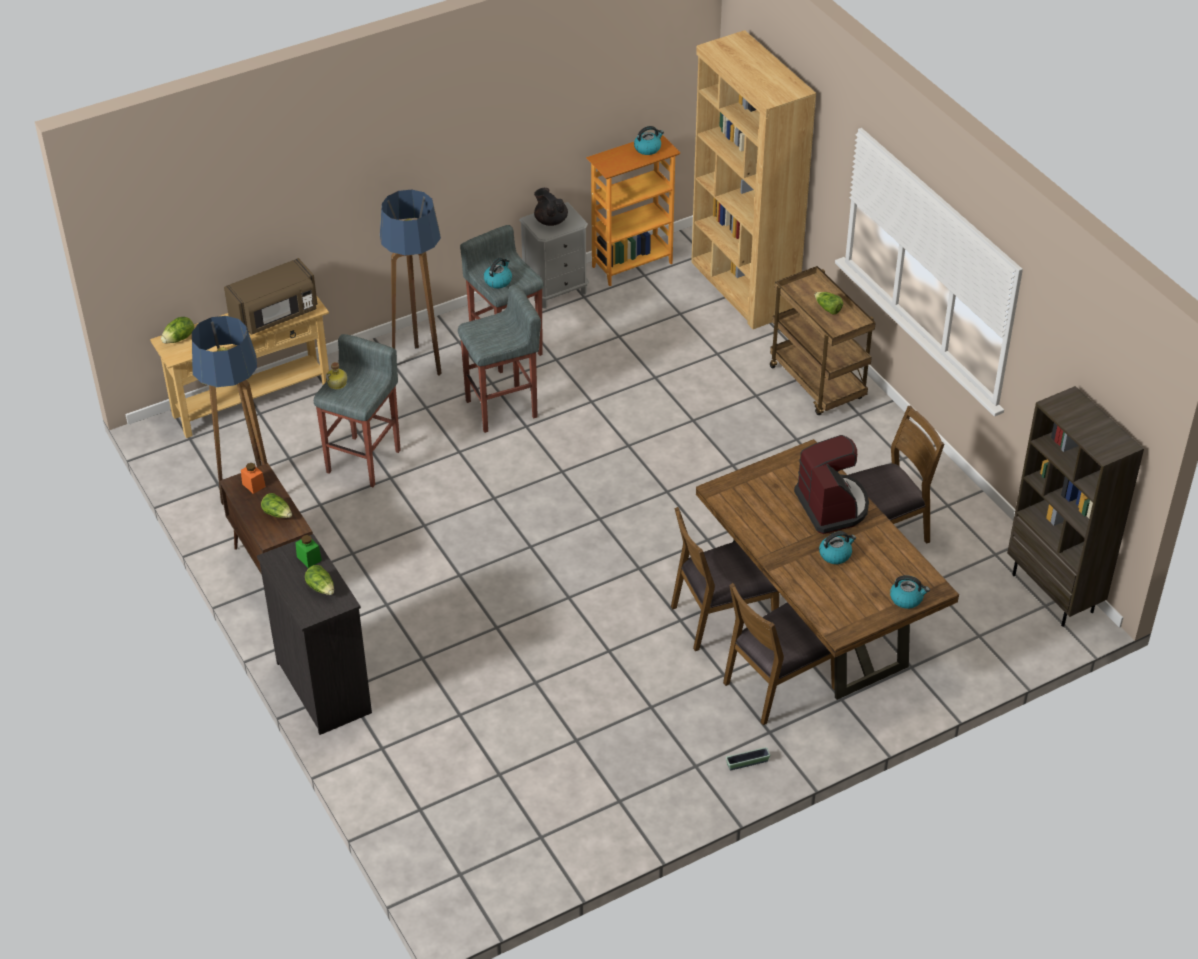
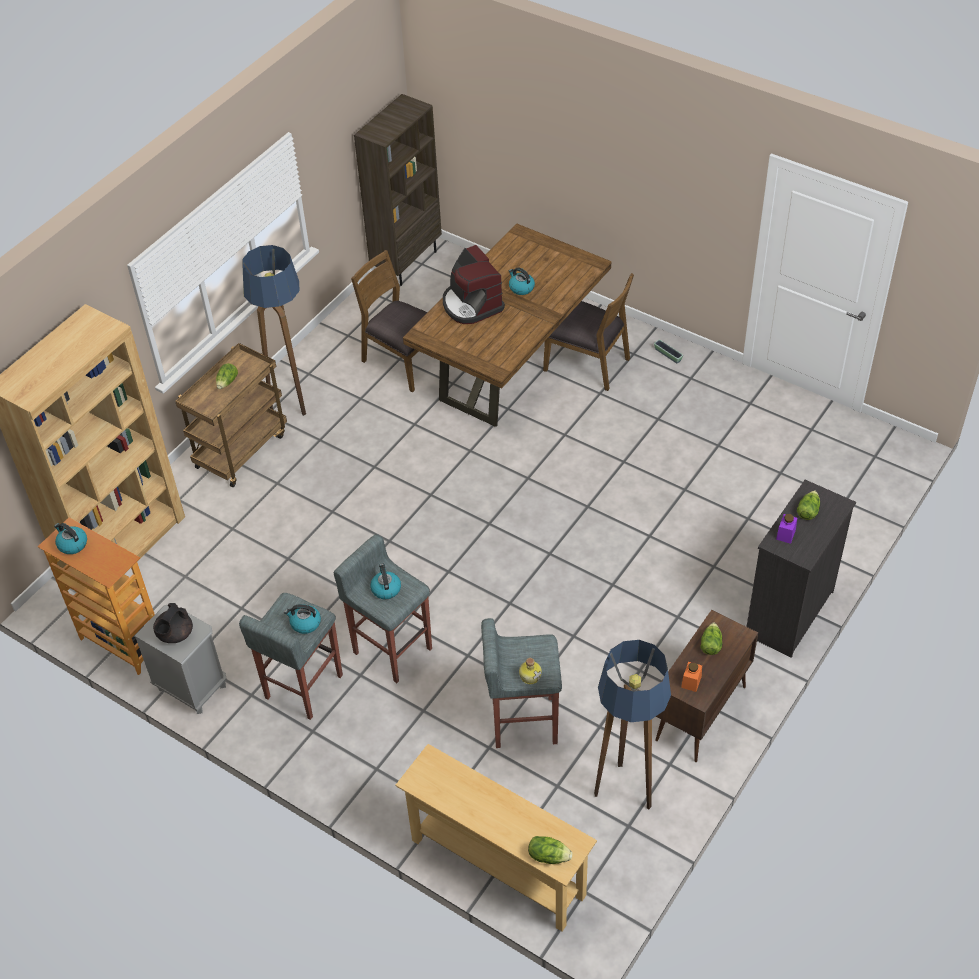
camera: 115 degrees left, 5 degrees up
(275, 315) = (460, 787): brown microwave -> none
(309, 558) = (785, 534): green jar -> purple jar
(420, 365) = (364, 746): floor lamp -> floor lamp (292, 399)
(722, 617) = (545, 413): brown chair -> none
(832, 506) = (471, 304): coffee machine -> coffee machine turned 75 degrees counterclockwise
(907, 598) = (539, 243): kettle -> kettle (385, 589)

